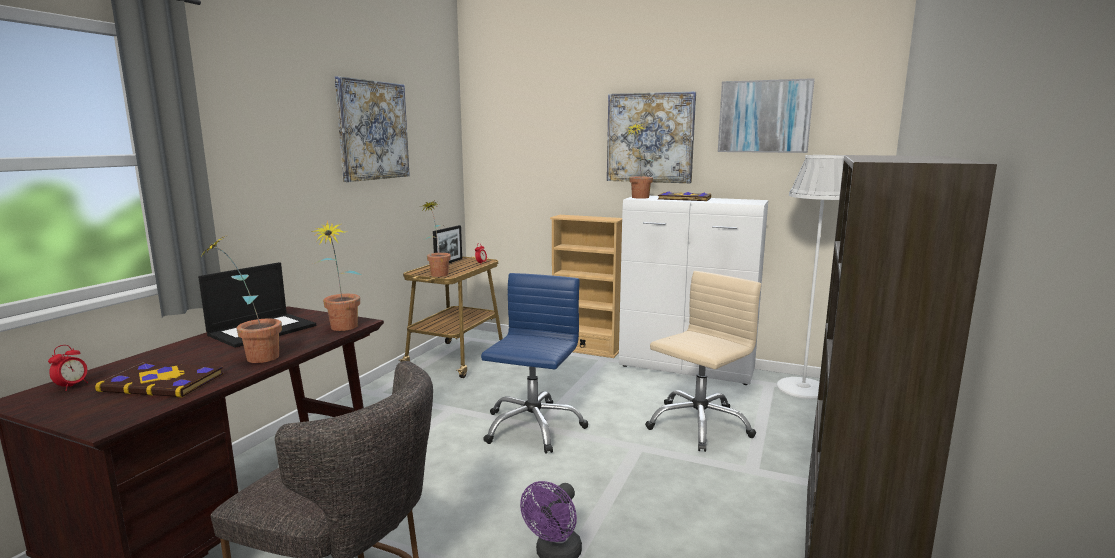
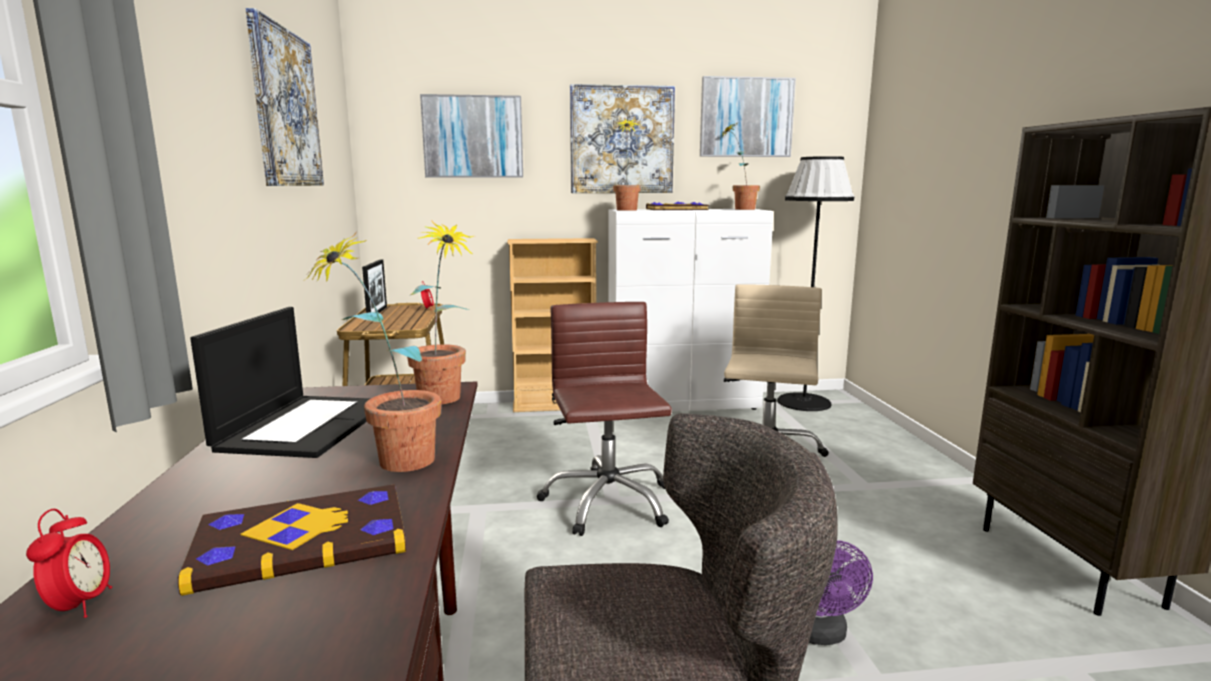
camera: 30 degrees left, 0 degrees up
(437, 273) = (389, 325): potted plant -> potted plant (738, 209)
(532, 427) = (607, 502): blue office chair -> brown office chair
(538, 136) = (473, 137): none -> picture
(803, 388) = (804, 402): white floor lamp -> black floor lamp

